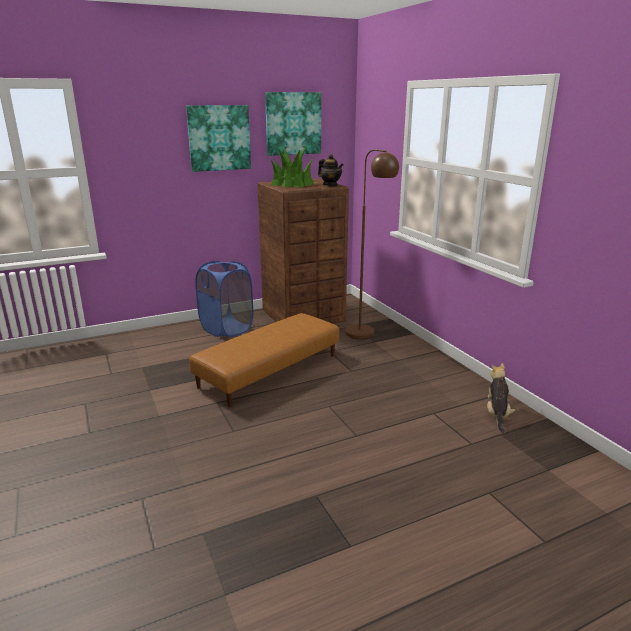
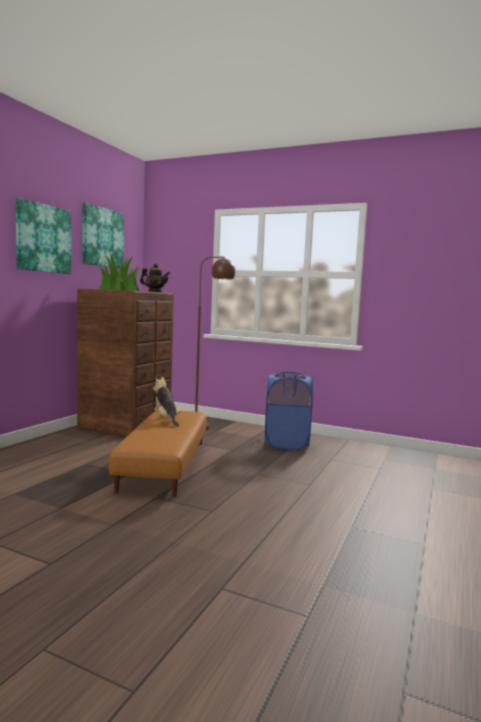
camera: 40 degrees left, 15 degrees down
(226, 329) = (63, 446): blue laundry basket -> blue laundry basket (286, 443)
(497, 414) = (364, 450): plush toy -> plush toy (166, 419)

